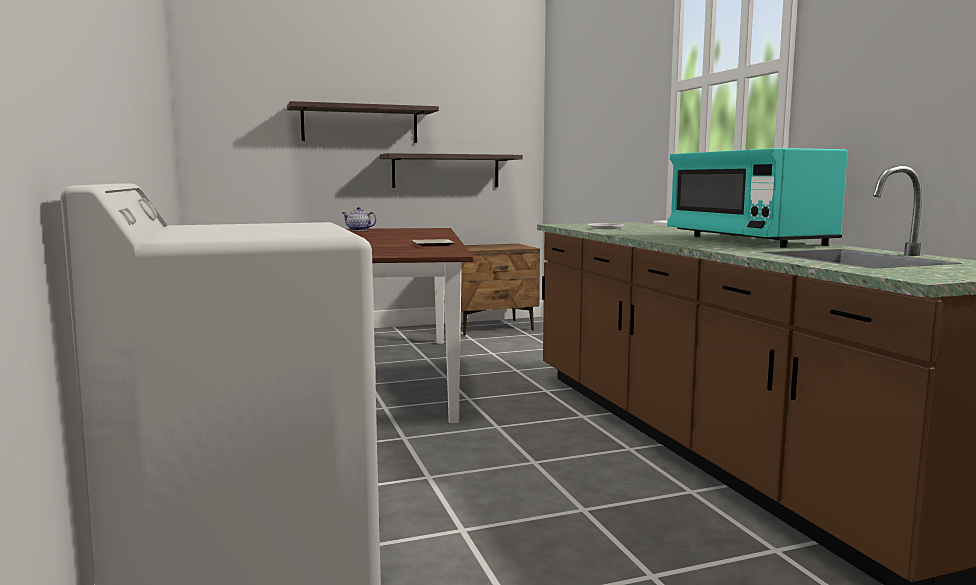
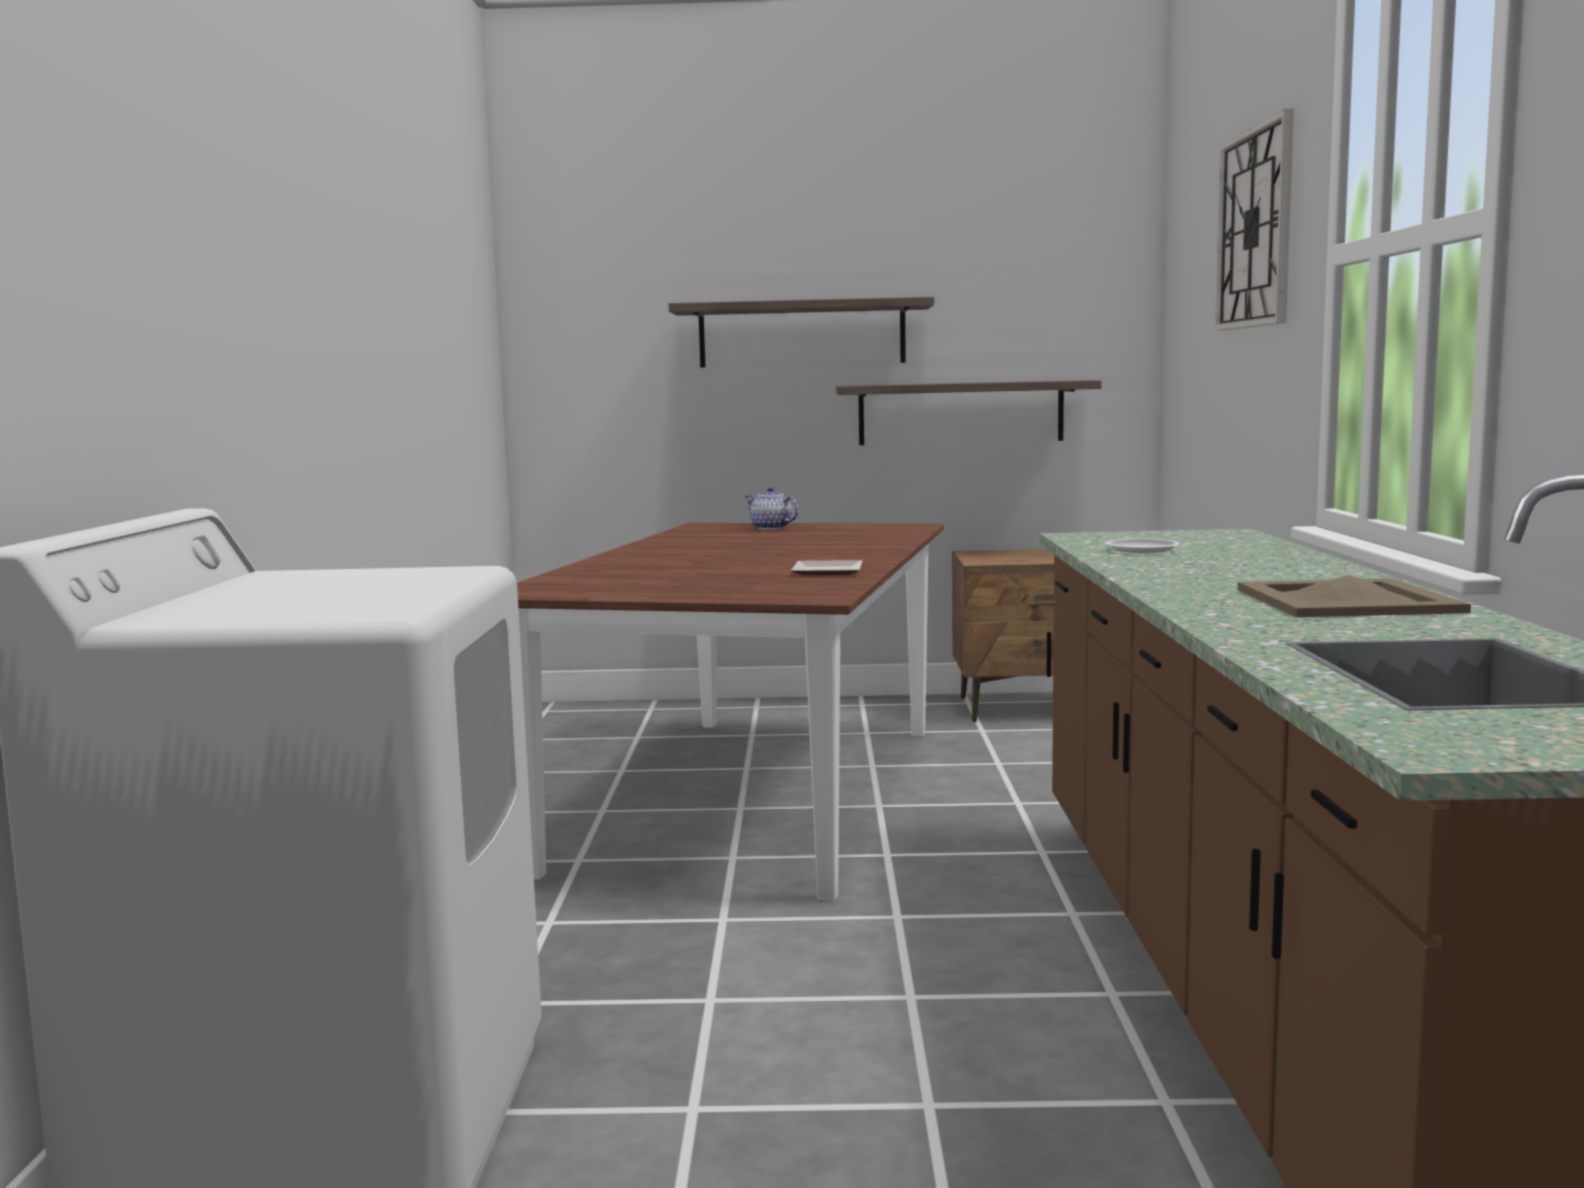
camera: 20 degrees right, 0 degrees up
(617, 76) = (1255, 228): none -> wall clock
(747, 240) = (1349, 601): turquoise microwave -> beige tray

